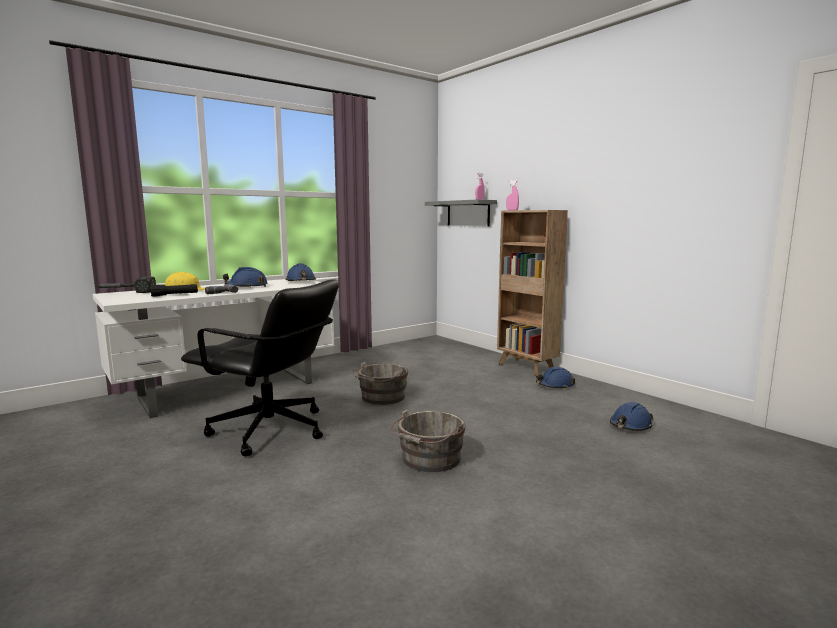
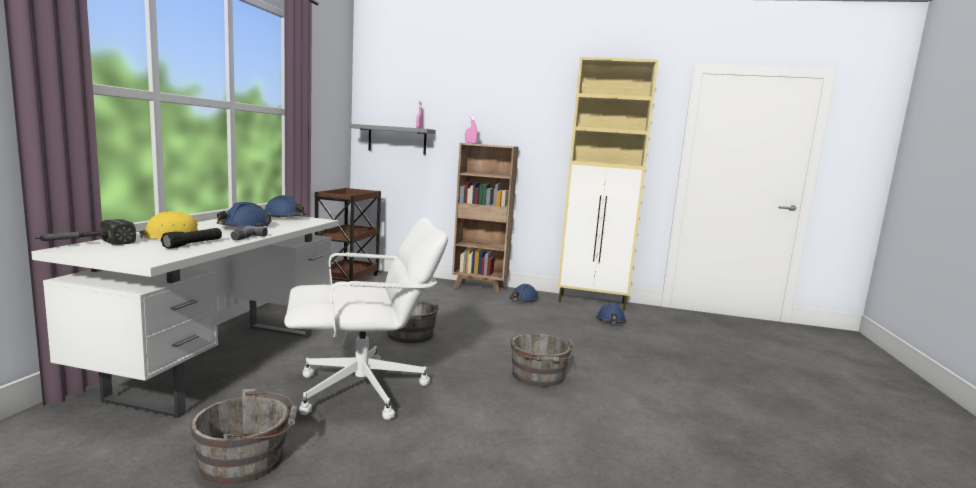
camera: 40 degrees left, 0 degrees up
(132, 454) = (247, 460): none -> grey bucket
(270, 431) = (363, 391): black office chair -> white office chair
(416, 344) = (347, 279): none -> brown cart
(644, 402) = (592, 302): none -> beige cabinet

